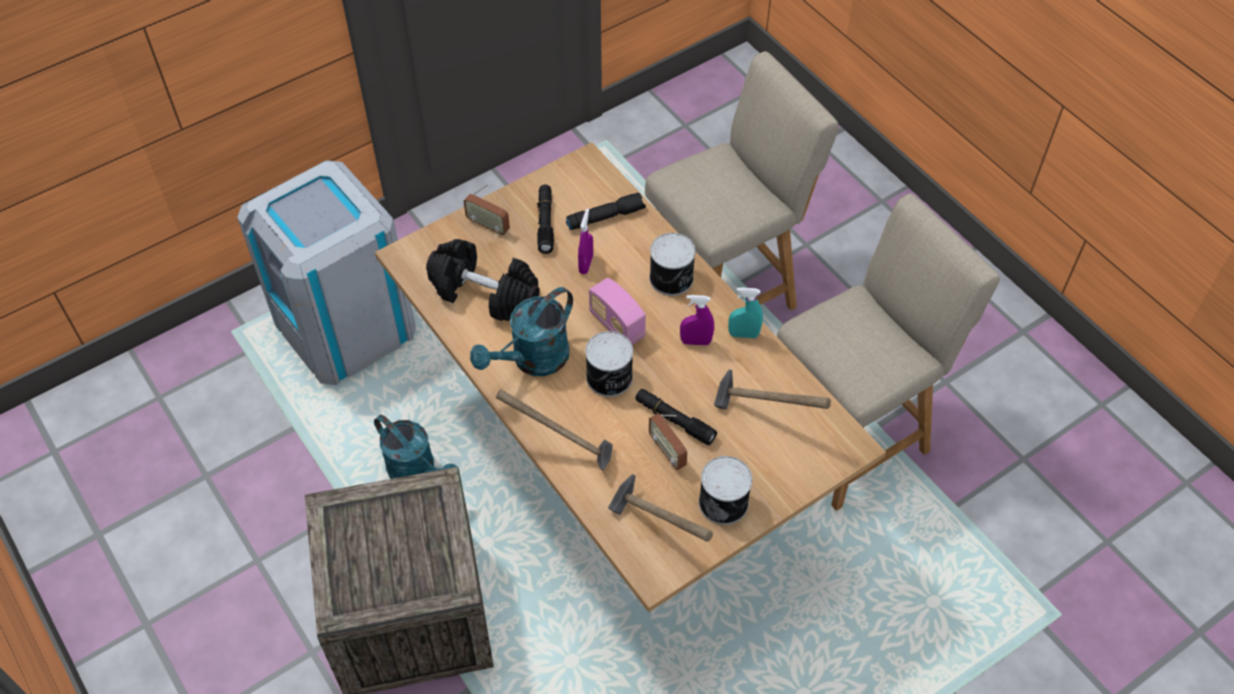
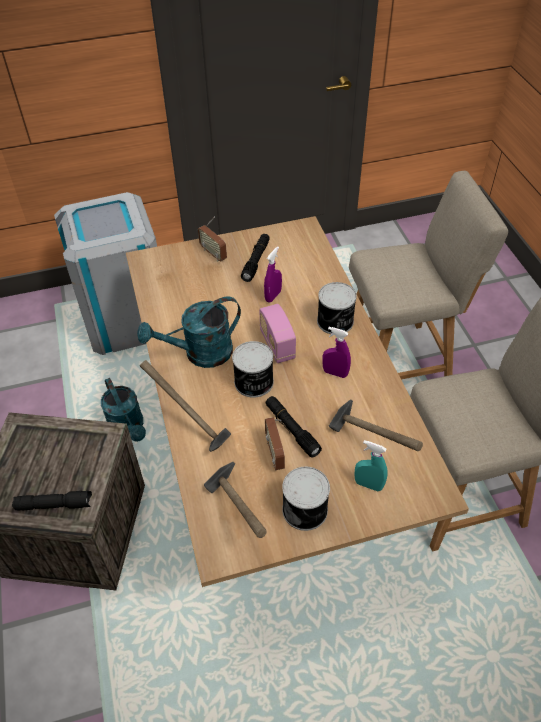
camera: 20 degrees right, 5 degrees down
(483, 293) = (187, 298): black dumbbell -> none
(605, 216) = (303, 267): black flashlight -> black flashlight (55, 504)
(743, 334) = (377, 377): turquoise spray bottle -> turquoise spray bottle (368, 484)

